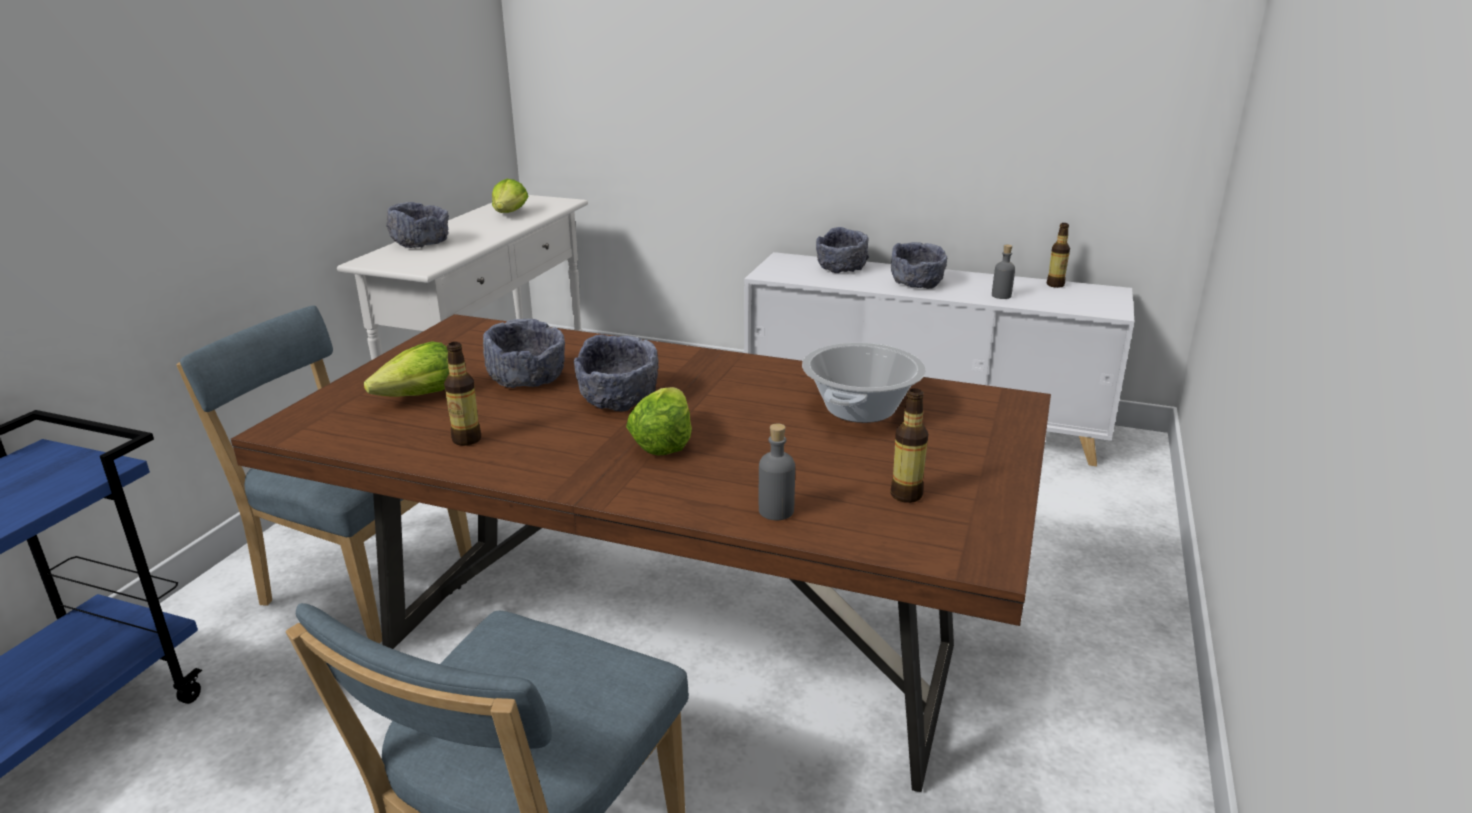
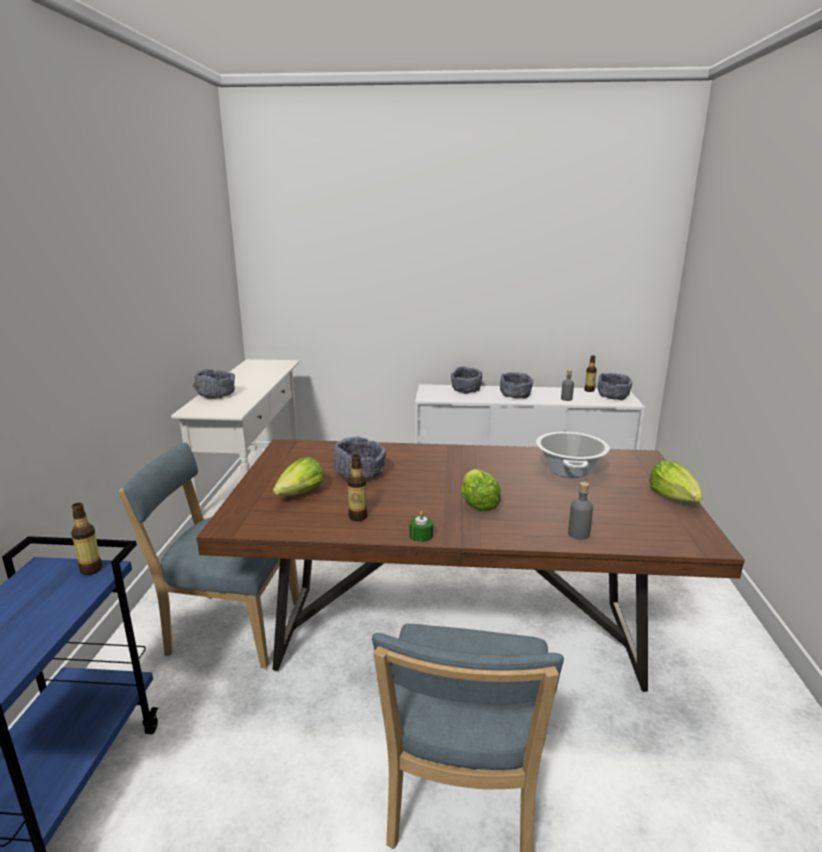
camera: 15 degrees left, 5 degrees down
(510, 214) = (257, 372): lettuce -> lettuce (674, 498)
(530, 479) = (421, 535): none -> green candle
(619, 398) = (428, 480): grey bowl -> grey bowl (613, 397)
(906, 495) = (637, 515): bottle -> bottle (91, 569)

